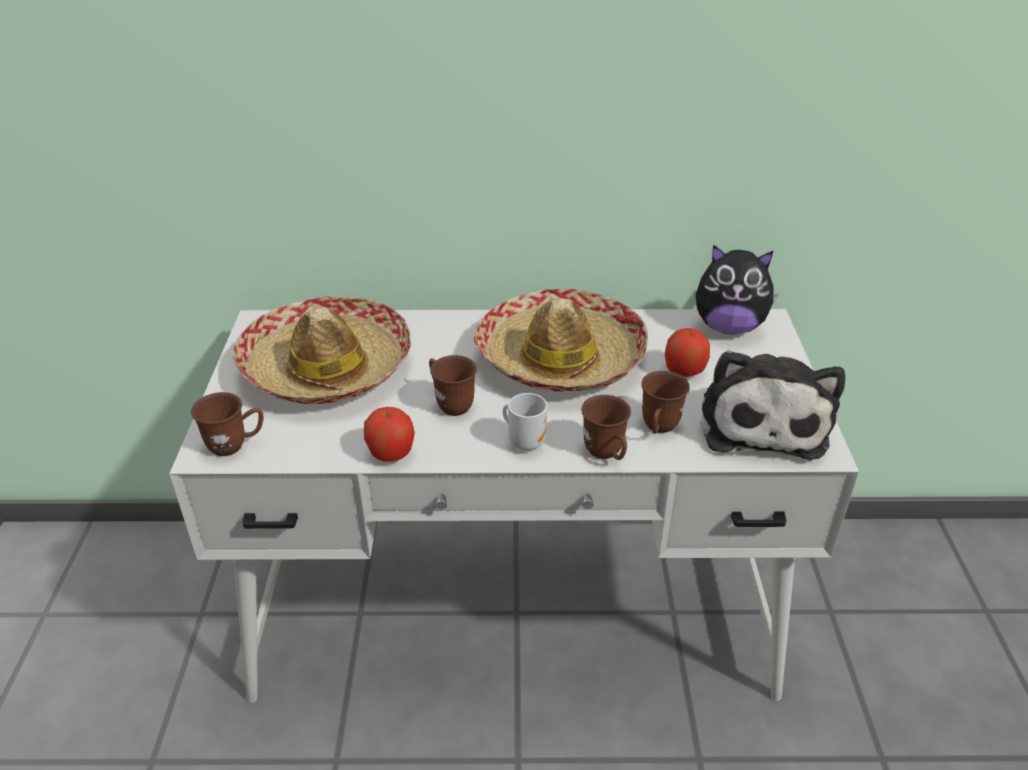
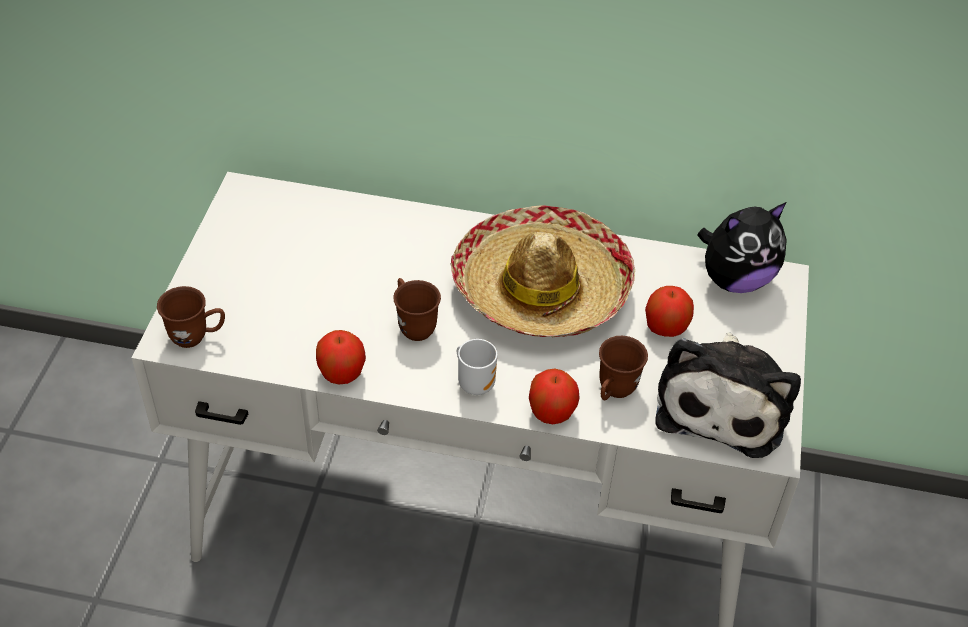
camera: 10 degrees right, 10 degrees up
(326, 367) = (300, 260): hat -> none
(607, 454) = (552, 412): brown mug -> apple
(728, 327) = (735, 279): plush toy -> plush toy turned 45 degrees counterclockwise

